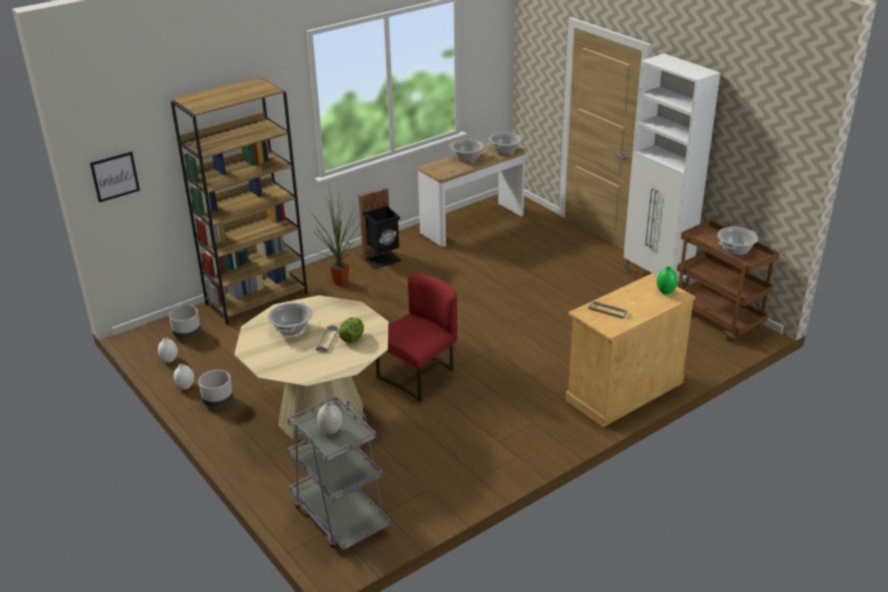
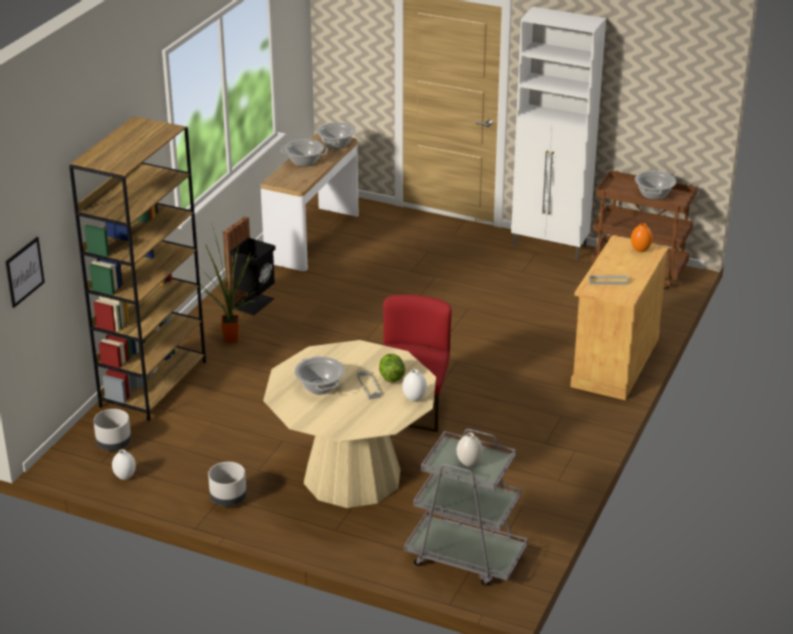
camera: 30 degrees left, 0 degrees up
(186, 387) = (176, 497): white vase -> white vase (414, 398)
(665, 292) = (640, 250): green vase -> orange vase

